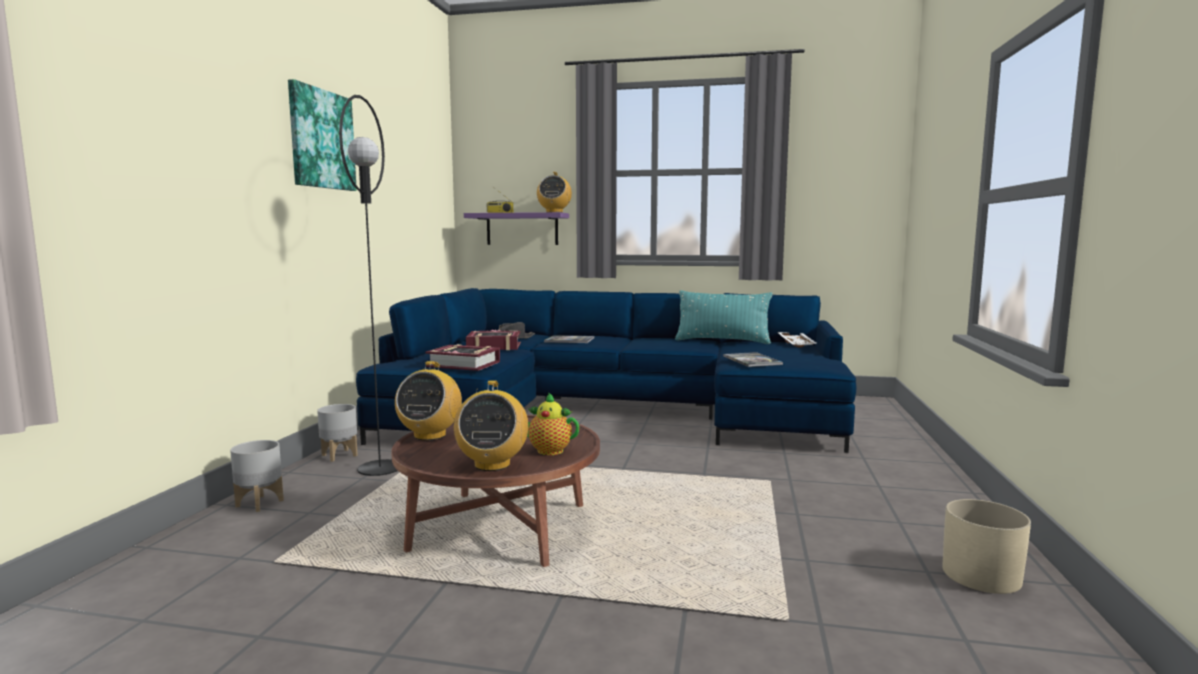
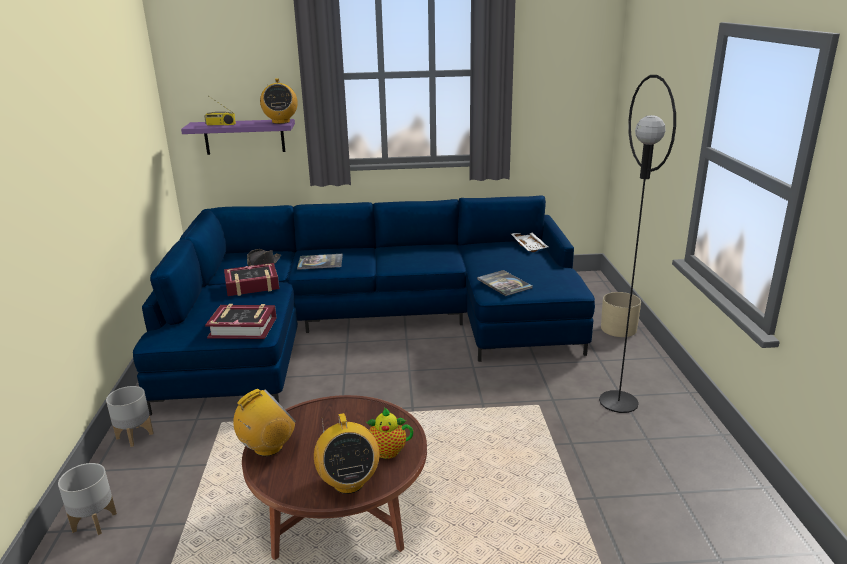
camera: 15 degrees left, 15 degrees up
(321, 139) = (49, 116): picture -> none
(380, 468) = (186, 447): black floor lamp -> black floor lamp (618, 401)
(430, 435) = (268, 447): radio -> radio turned 120 degrees counterclockwise
(722, 341) = (462, 246): turquoise pillow -> none
(982, 575) = (715, 489): beige planter -> beige planter (619, 329)

